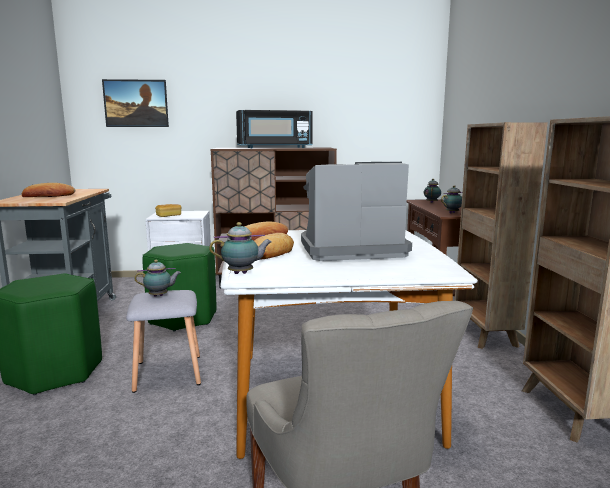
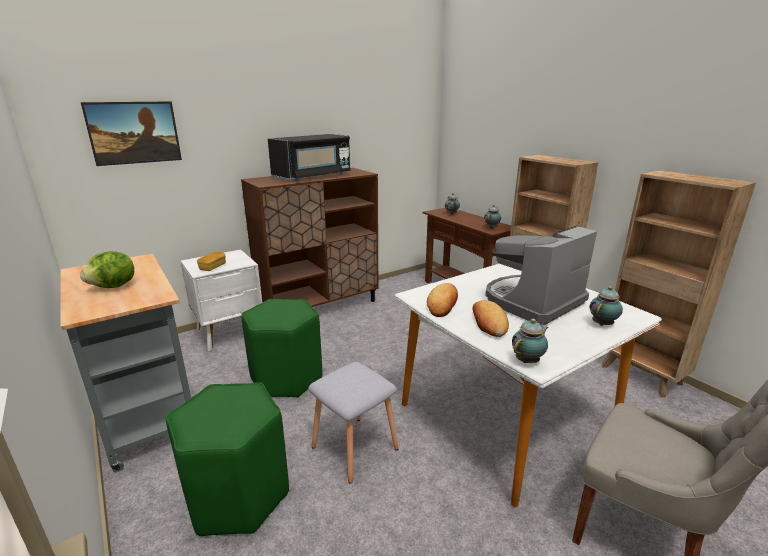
camera: 30 degrees left, 10 degrees up
(48, 196) = (114, 287): bread -> lettuce
(160, 296) = (348, 381): teapot -> teapot (603, 324)

